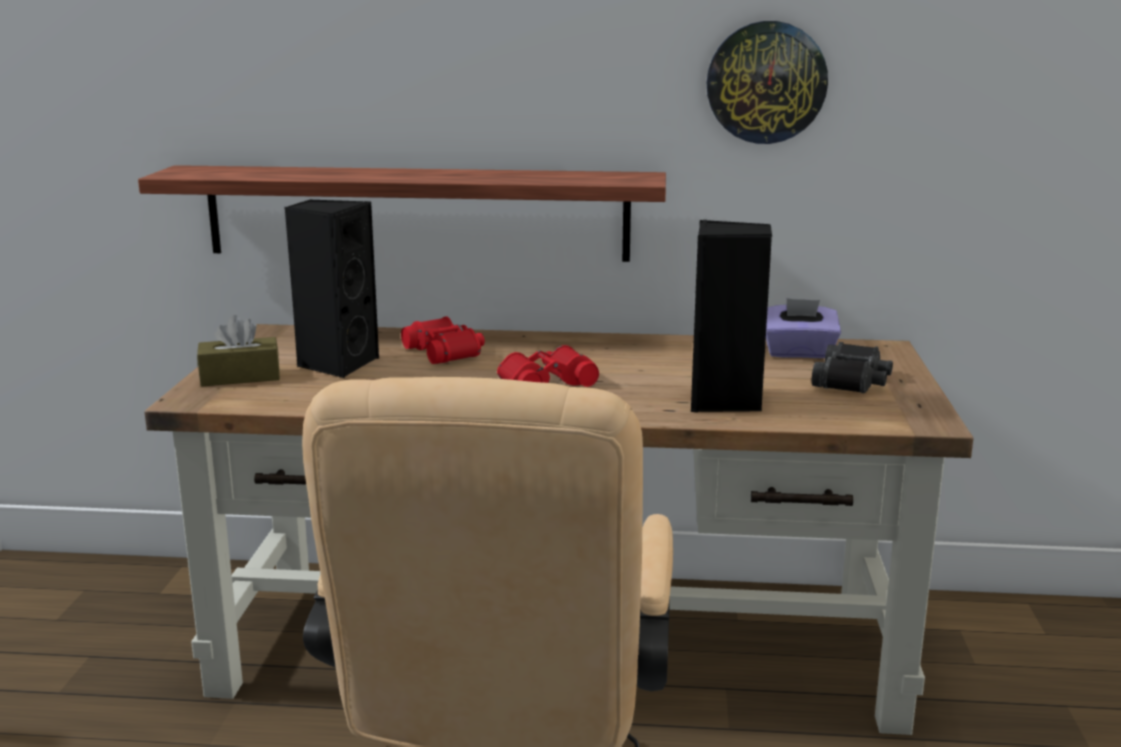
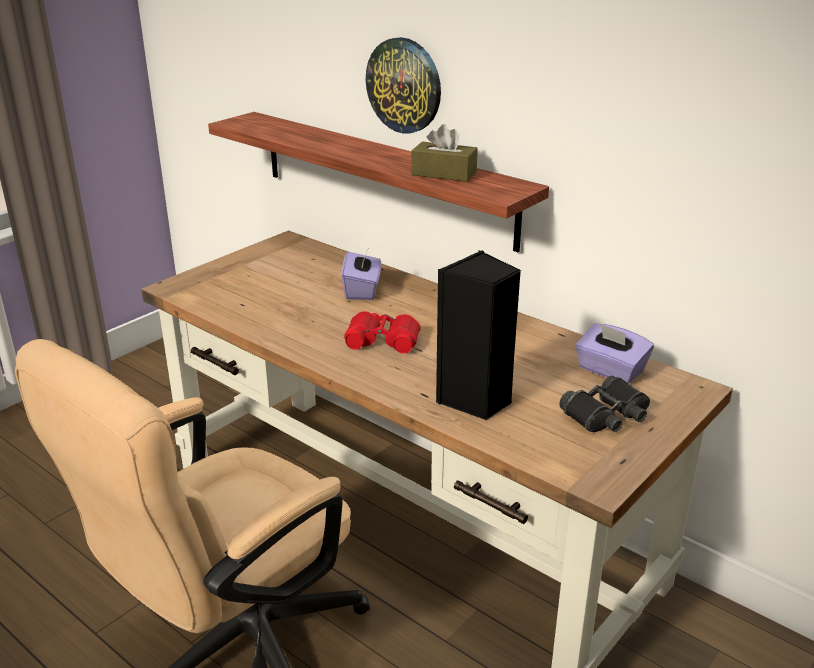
camera: 35 degrees right, 10 degrees up
(240, 377) = (220, 276): brown tissue box -> brown tissue box (444, 173)
(336, 364) = (285, 281): black speaker -> none
(445, 352) = (362, 290): red binoculars -> purple tissue box
(766, 82) = (633, 125): wall clock -> wall clock (404, 85)

